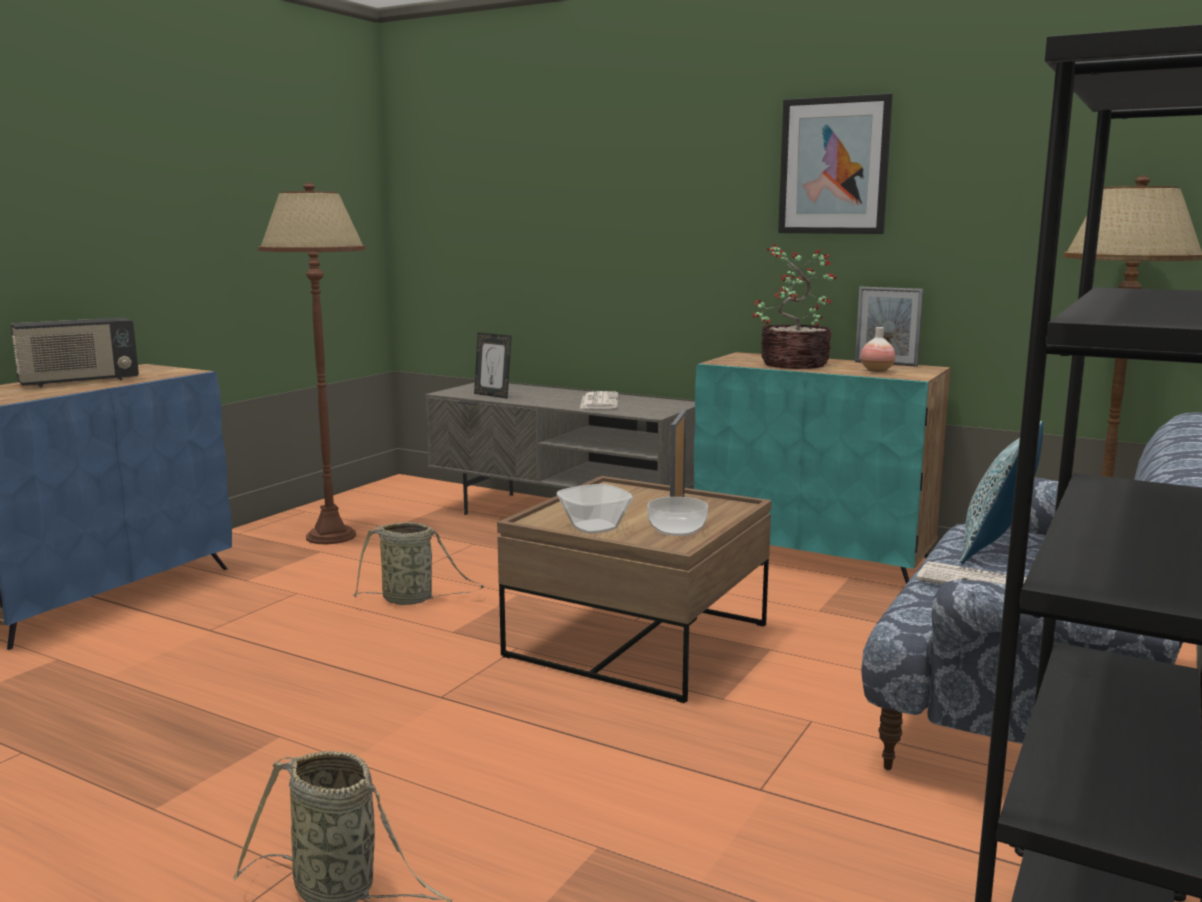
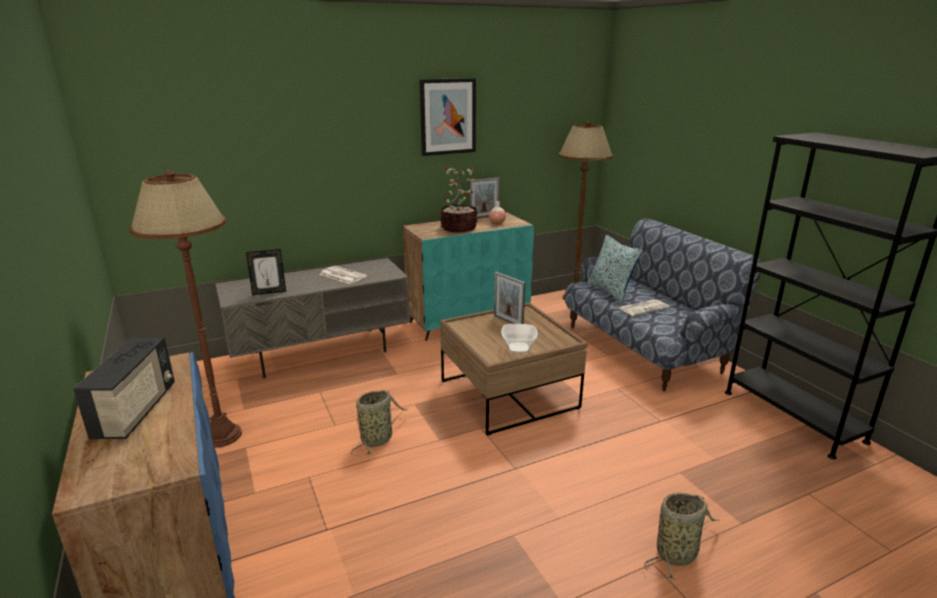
camera: 55 degrees left, 10 degrees up
(677, 529) = (543, 333): bowl -> none

